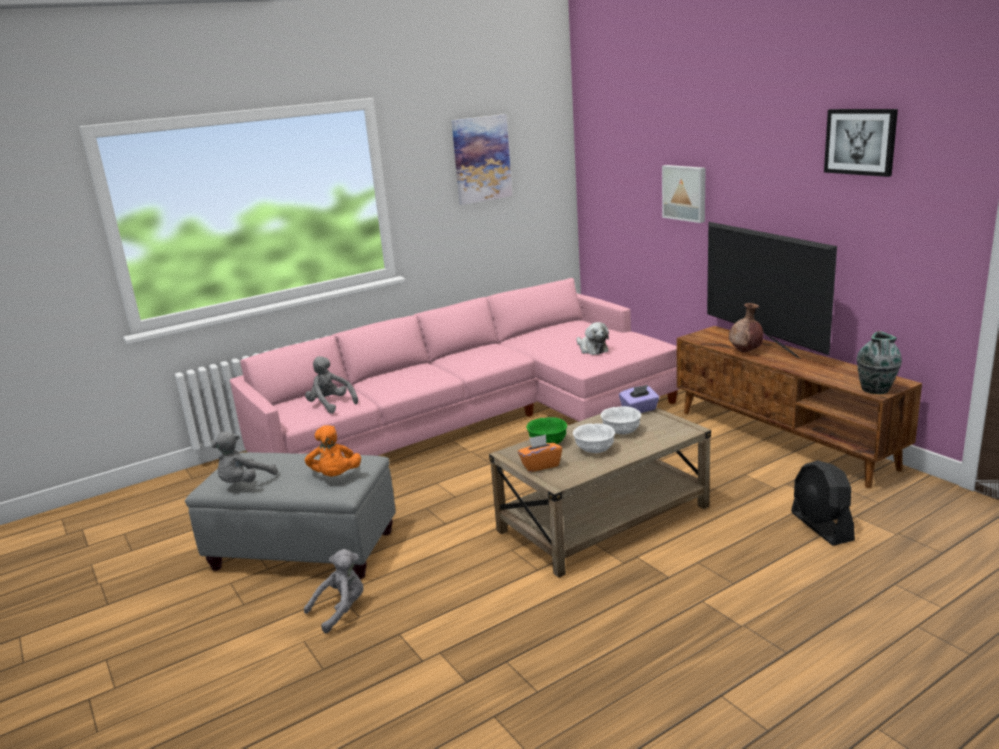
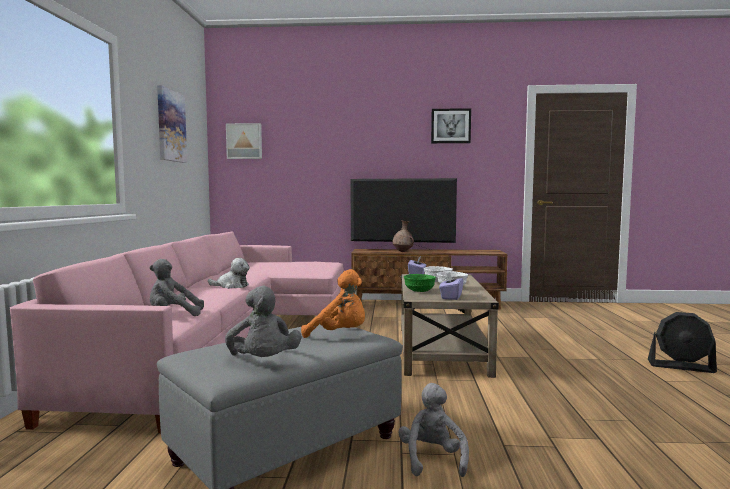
camera: 55 degrees left, 15 degrees down
(540, 465) = (451, 297): orange tissue box -> purple tissue box
(592, 349) = (305, 266): plush toy -> plush toy (231, 286)
(685, 193) = (323, 164): picture -> picture (244, 141)
(821, 526) = (523, 323): black fan -> black fan (681, 366)
(875, 390) = (494, 252): vase -> none

